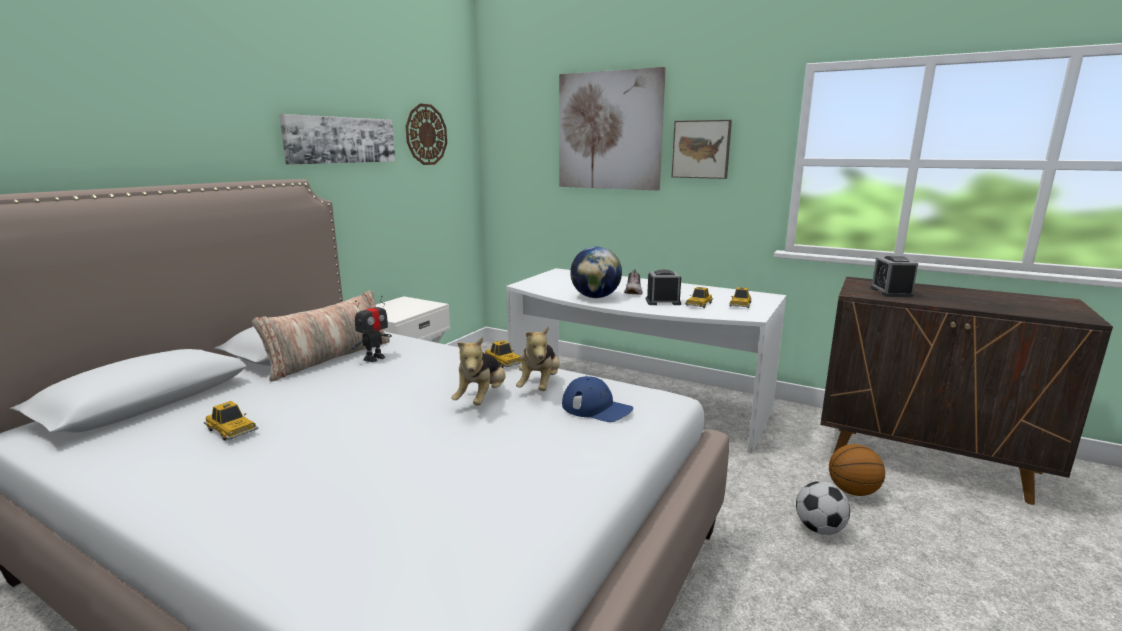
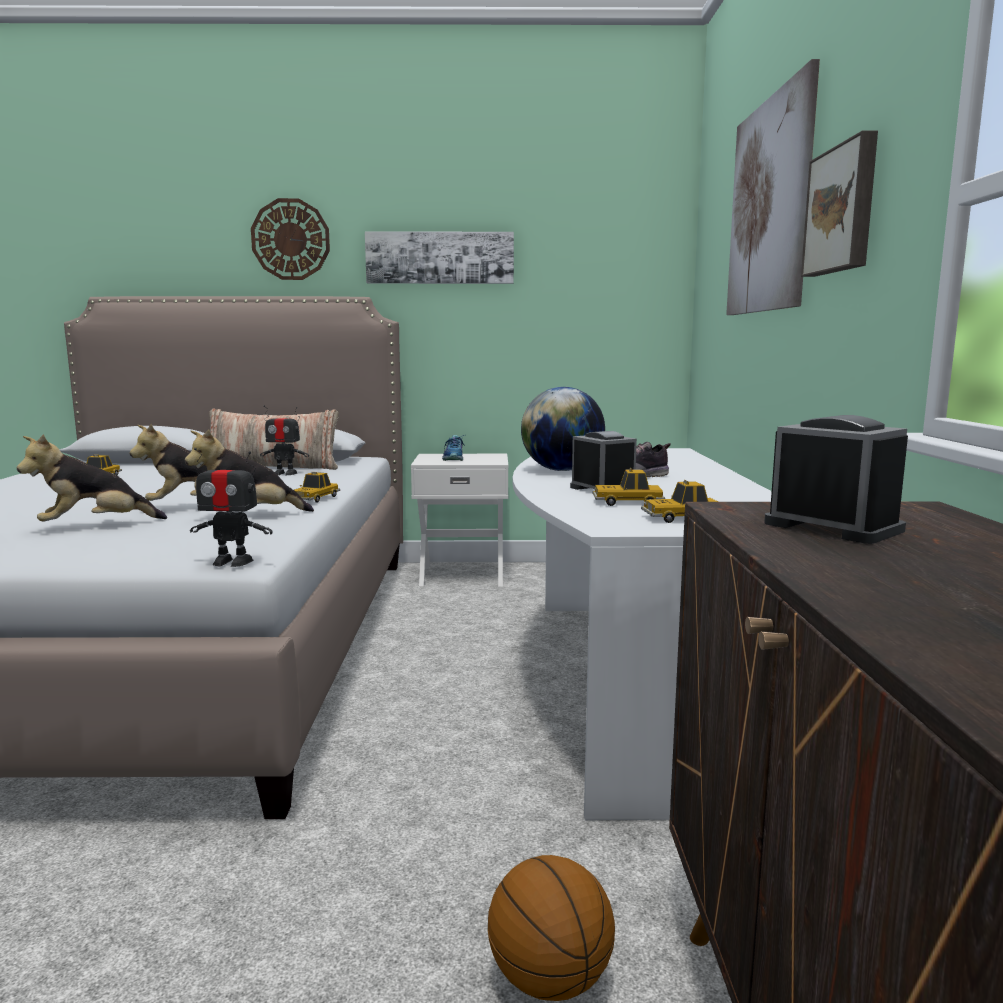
camera: 60 degrees right, 5 degrees down
(394, 309) = (454, 458): none -> shoe
(426, 134) = (579, 249): wall clock -> wall clock (290, 239)
(510, 438) = (95, 526): none -> plush toy
(597, 408) = (187, 537): blue cap -> none
(674, 402) = (232, 562): none -> toy robot
(819, 528) = (359, 937): football -> none
(891, 292) = (832, 527): alarm clock -> alarm clock turned 75 degrees clockwise

